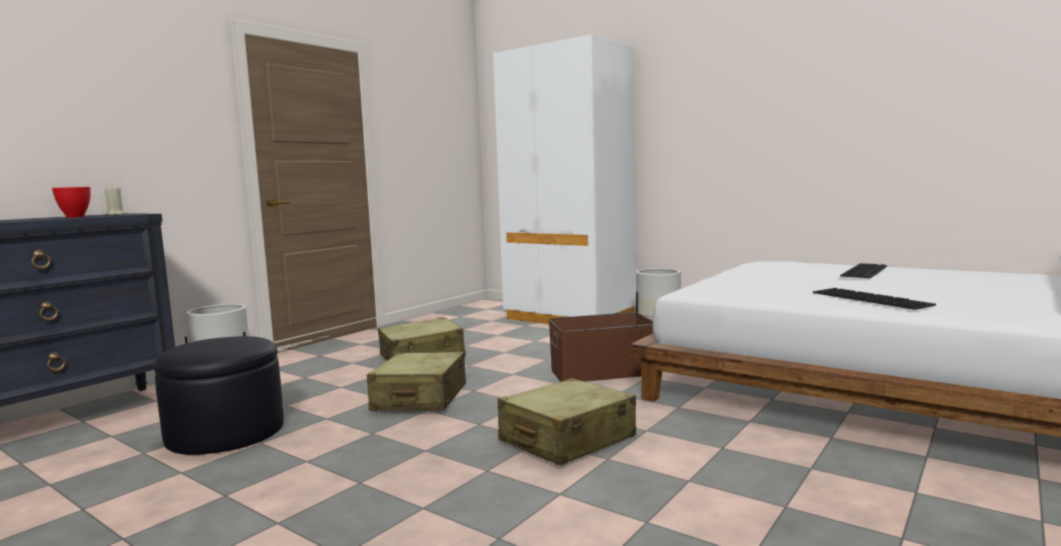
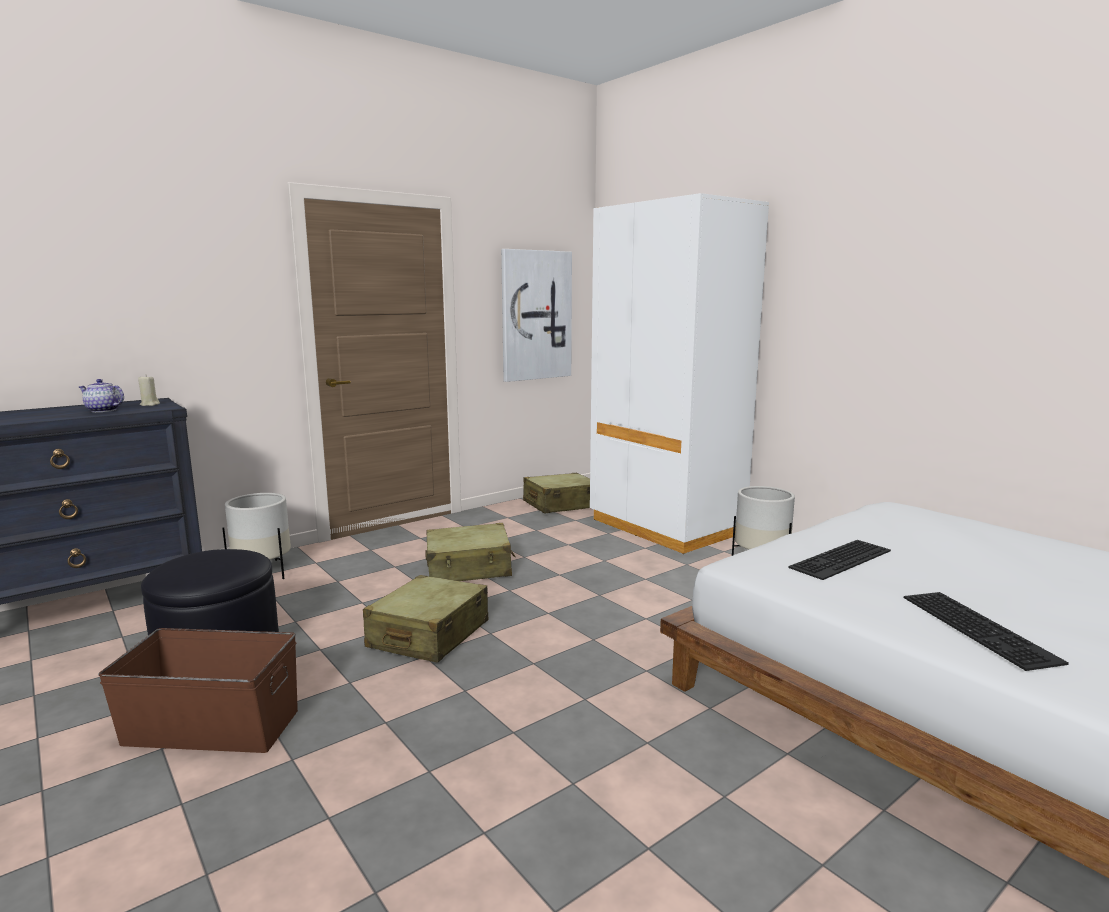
camera: 15 degrees right, 5 degrees up
(74, 217) = (102, 410): red bowl -> teapot
(437, 150) = (536, 315): none -> picture
(567, 440) = (544, 739): beige suitcase -> beige suitcase (560, 505)
(601, 372) = (650, 627): brown storage box -> brown storage box (211, 726)
(866, 271) = (1020, 556): keyboard -> keyboard (842, 560)

